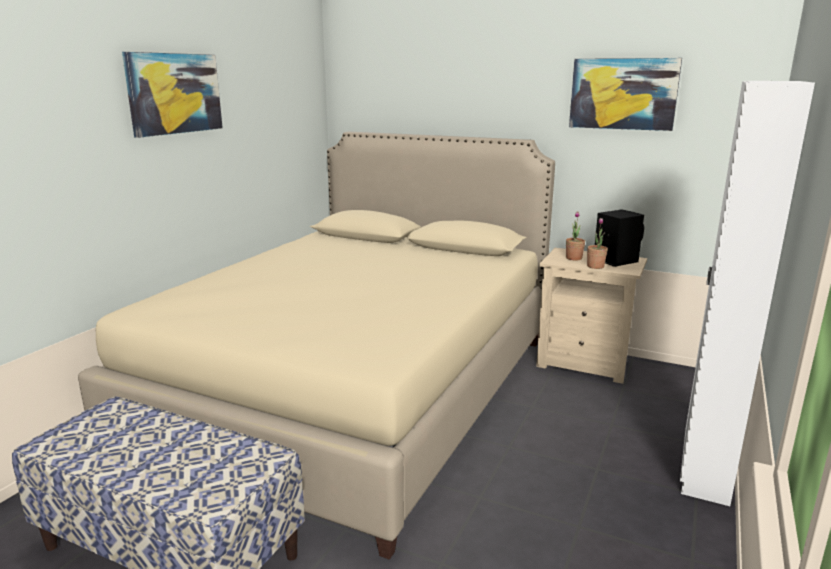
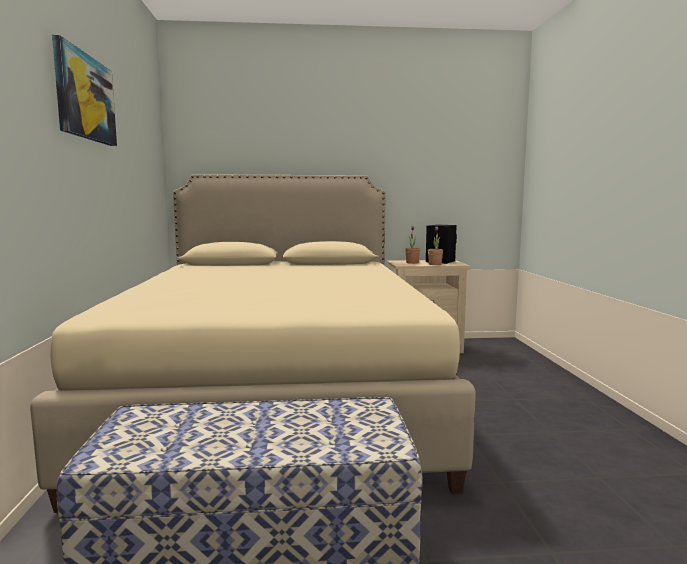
camera: 30 degrees left, 10 degrees down
(623, 94) = (427, 141): picture -> none
(704, 469) = (569, 384): white wardrobe -> none

